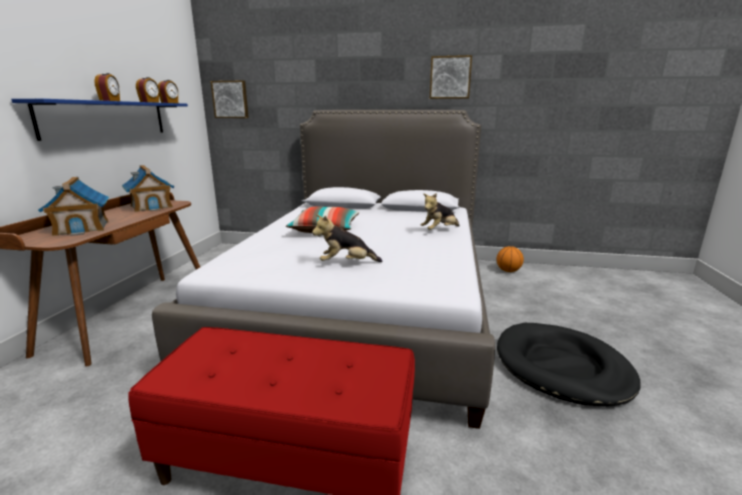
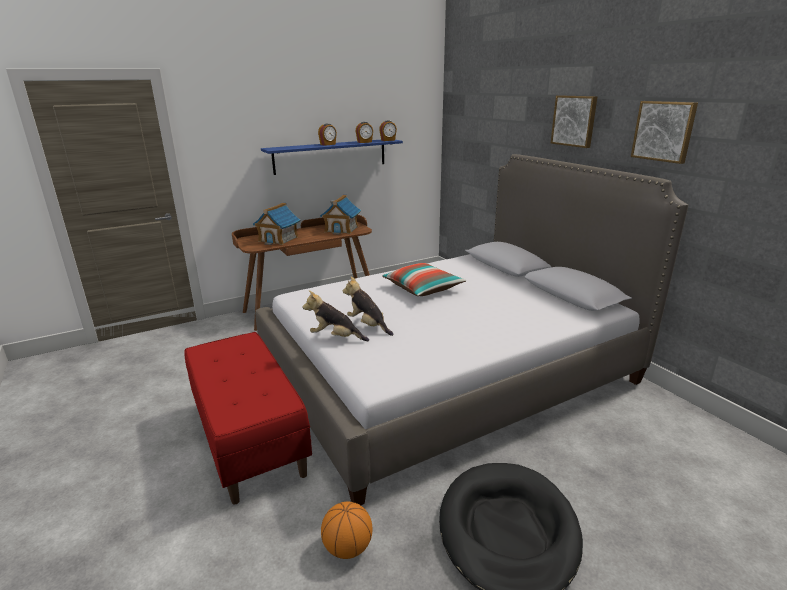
camera: 50 degrees right, 5 degrees up
(230, 99) = (459, 132): picture -> picture (574, 121)
(439, 230) = (516, 328): plush toy -> plush toy (335, 337)
(508, 271) = (676, 421): basketball -> basketball (347, 547)

